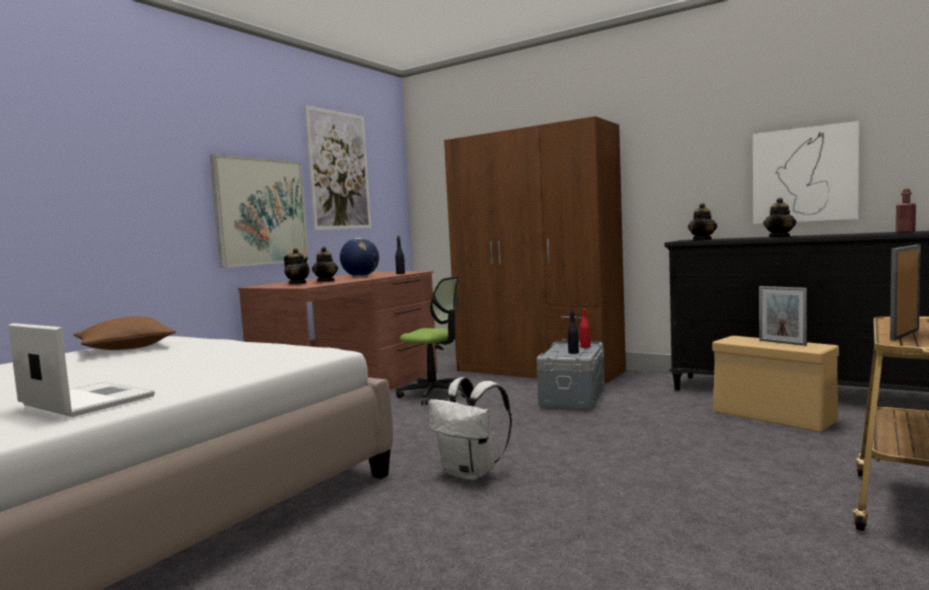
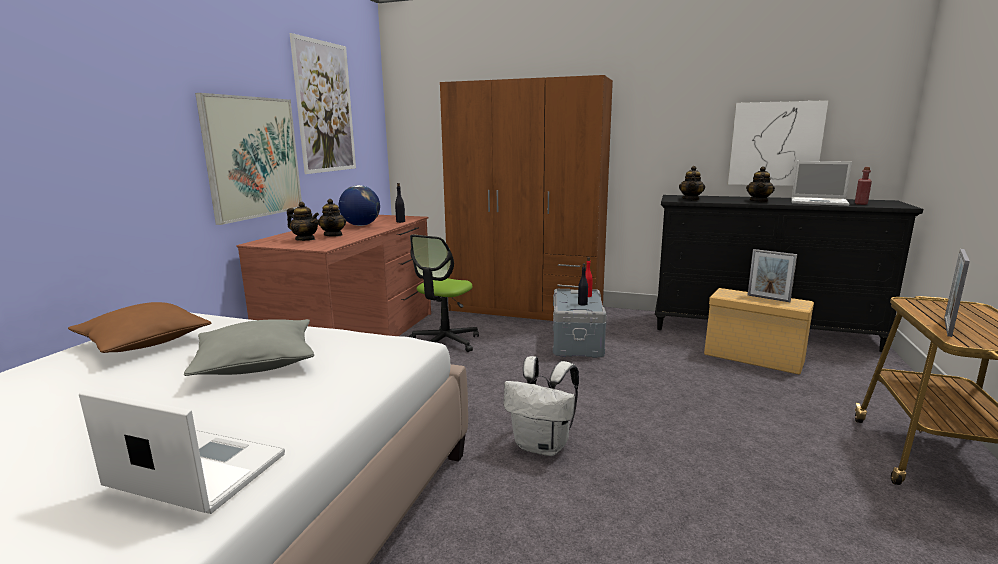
camera: 15 degrees left, 10 degrees up
(192, 357) = (256, 363): none -> grey pillow
(434, 394) = (444, 342): office chair -> office chair turned 105 degrees clockwise
(855, 234) = (820, 202): none -> laptop

